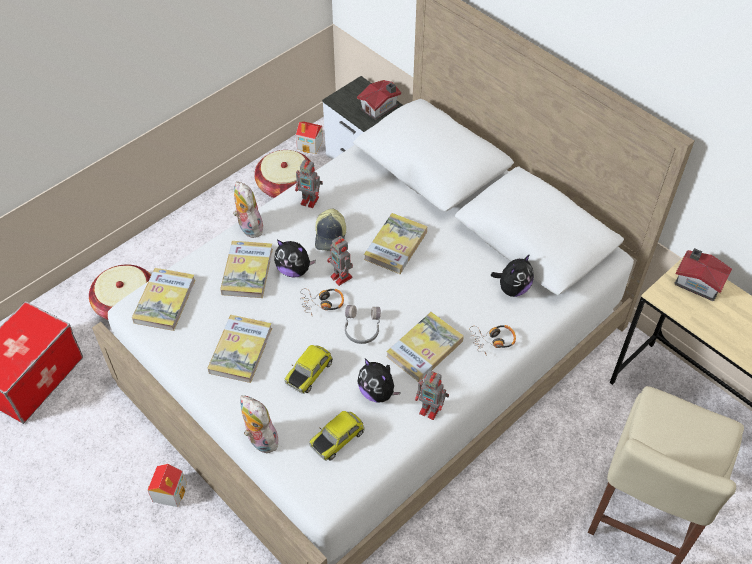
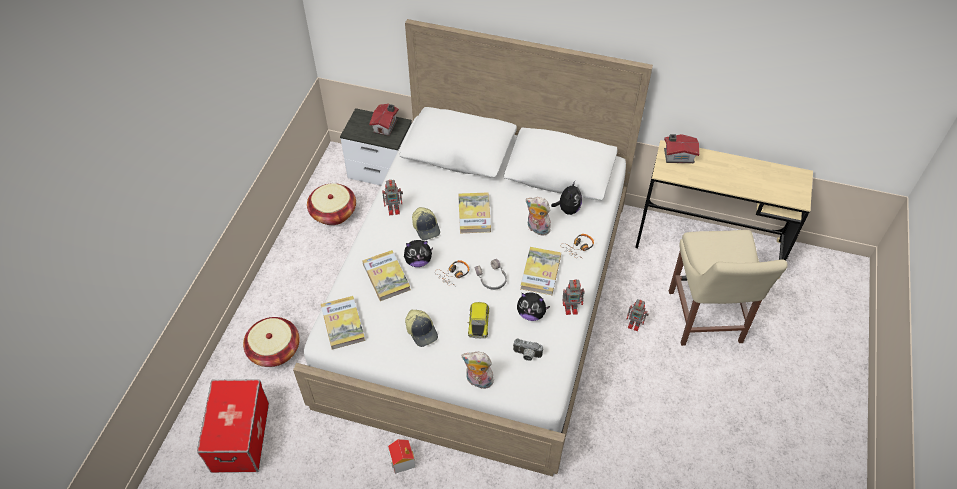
camera: 30 degrees left, 0 degrees up
(240, 350) = (422, 331): book -> cap
(248, 227) = (364, 246): plush toy -> plush toy (537, 229)
(310, 145) = (330, 175): toy house -> none
(337, 438) = (526, 355): toy car -> camera
(342, 277) = (454, 251): toy robot -> toy robot (635, 325)

